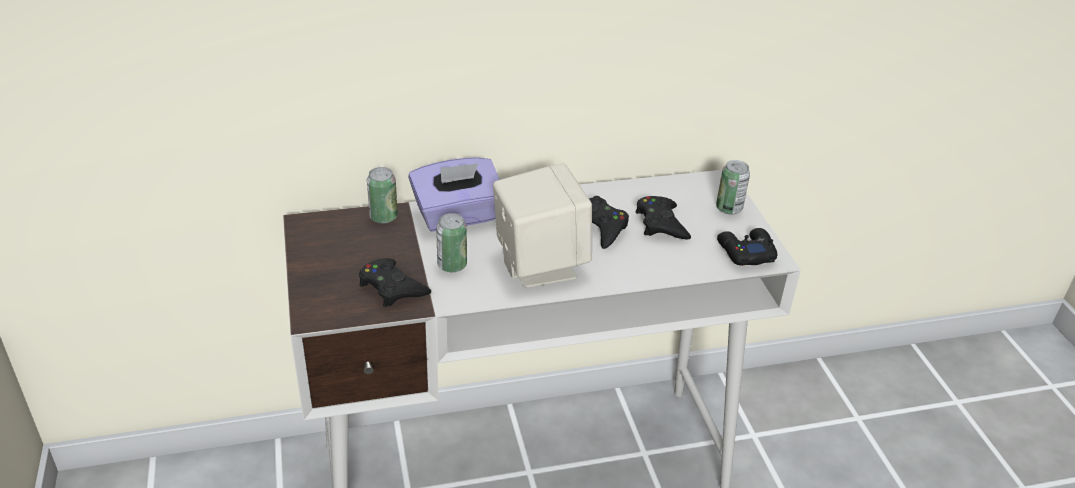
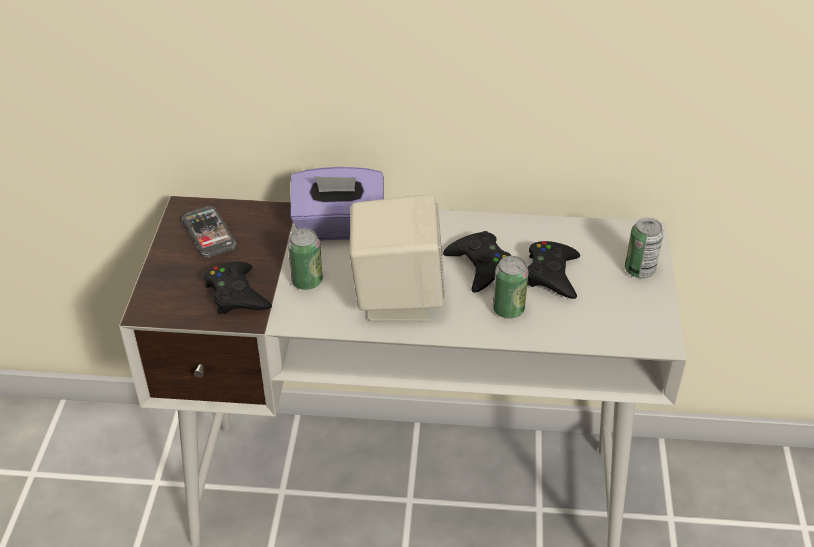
camera: 20 degrees right, 5 degrees up
(338, 241) = (209, 233): none -> phone
(383, 217) = (264, 215): can -> can (508, 309)
(745, 252) = (631, 326): black game controller -> none

